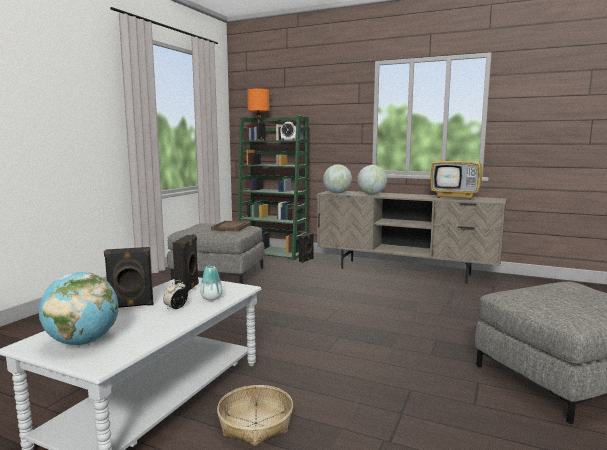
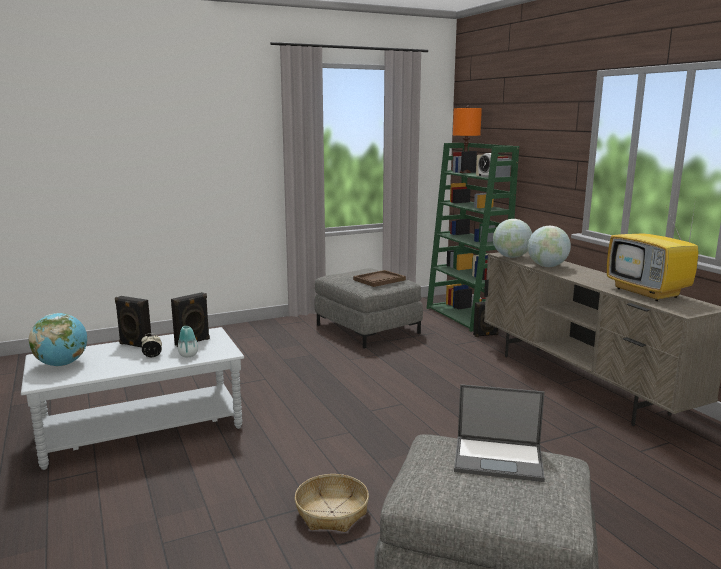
camera: 40 degrees right, 5 degrees up
(255, 423) = (165, 472): basket -> basket (332, 512)
(555, 290) = (499, 458): none -> laptop

